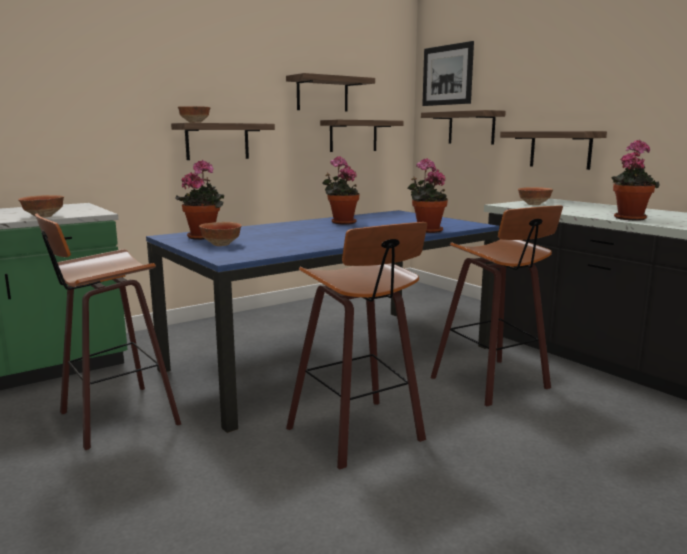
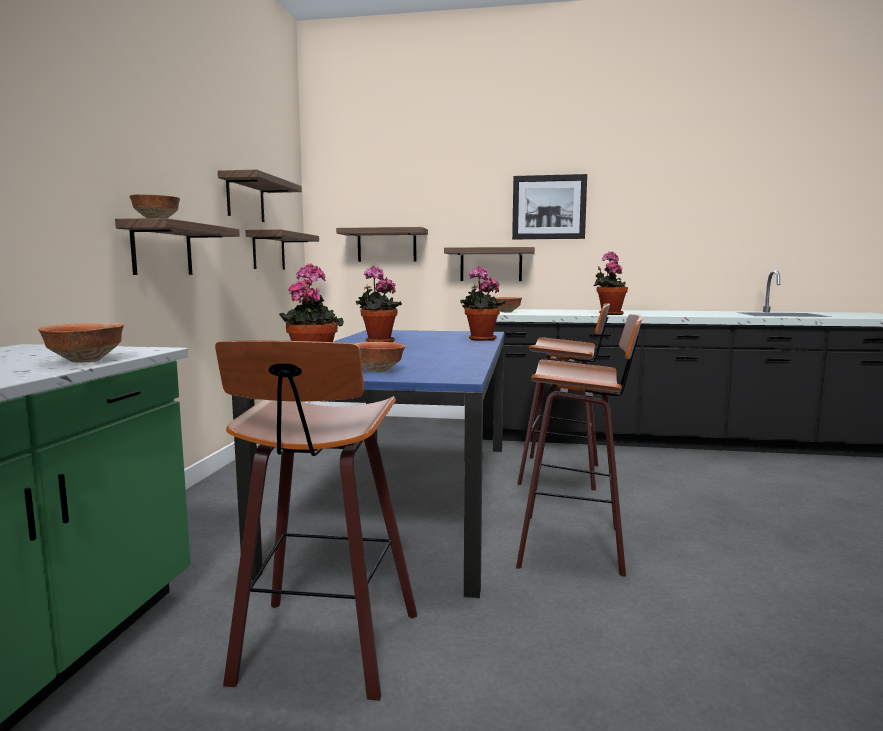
camera: 45 degrees left, 5 degrees down
(447, 75) = (350, 191): picture -> picture (549, 207)

